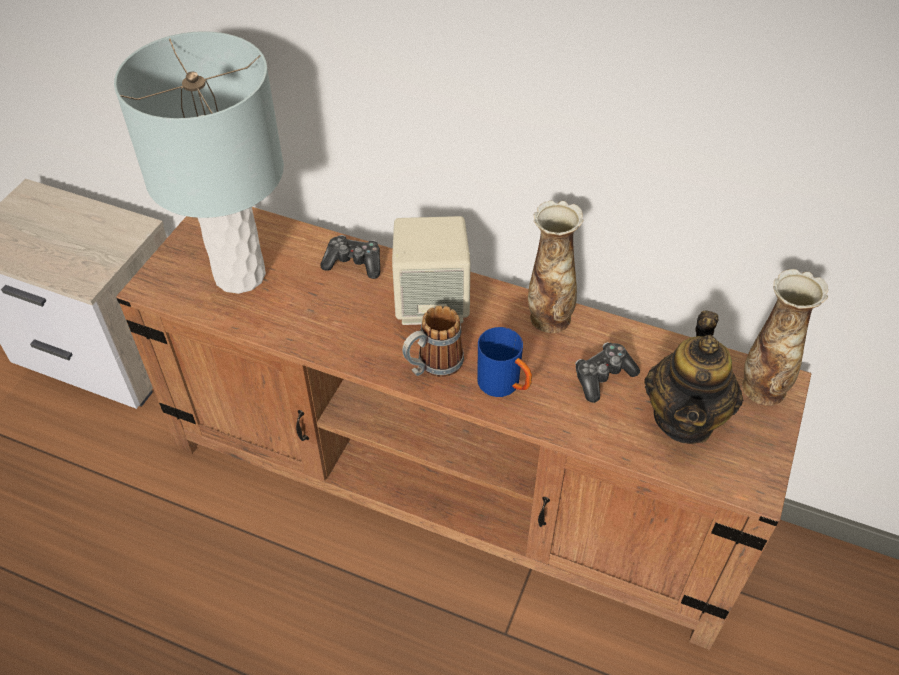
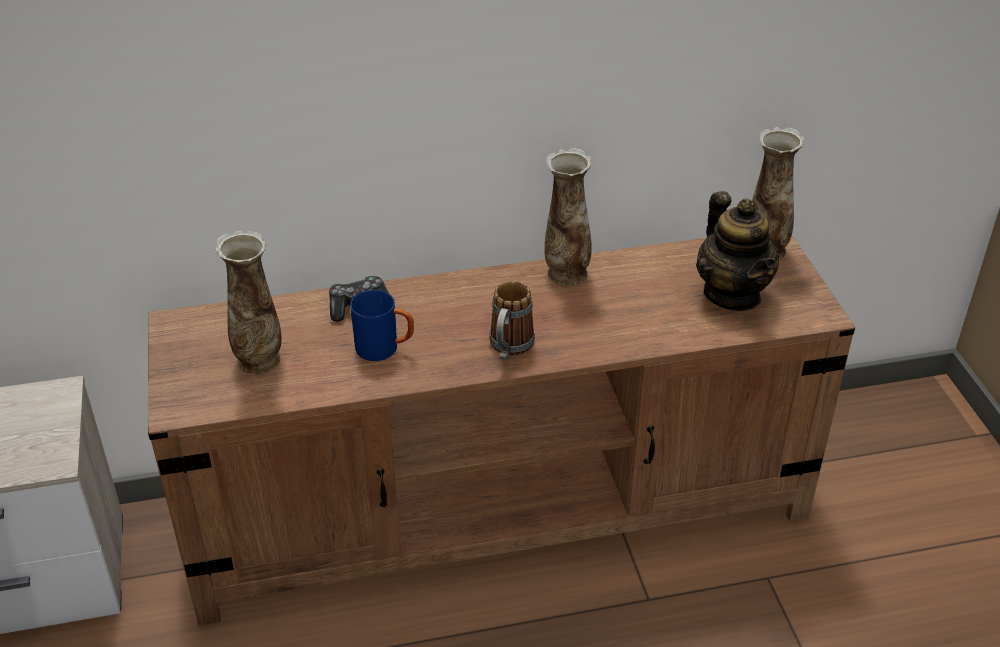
camera: 35 degrees left, 10 degrees down
(239, 276) = (259, 361): grey table lamp -> vase
(432, 303) = (460, 305): beige speaker -> none
(505, 386) = (581, 335): blue mug -> blue mug (385, 349)
(603, 377) = (648, 295): game controller -> none

